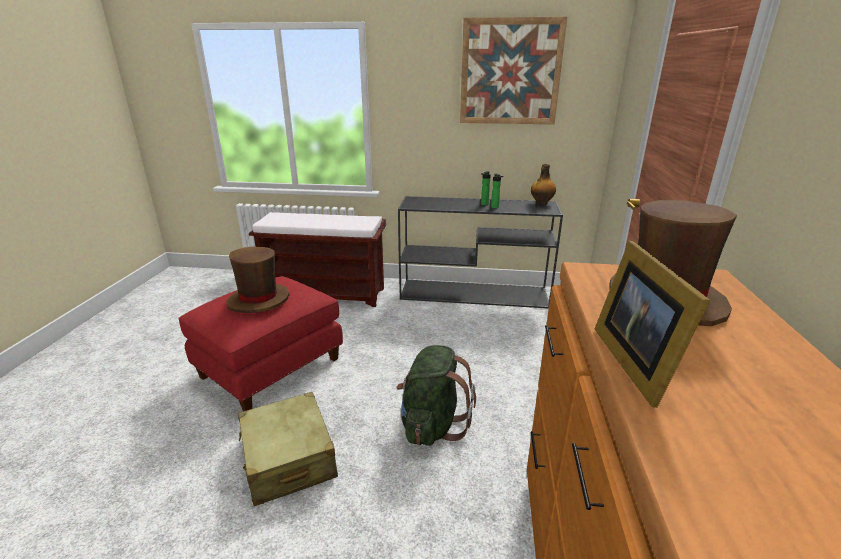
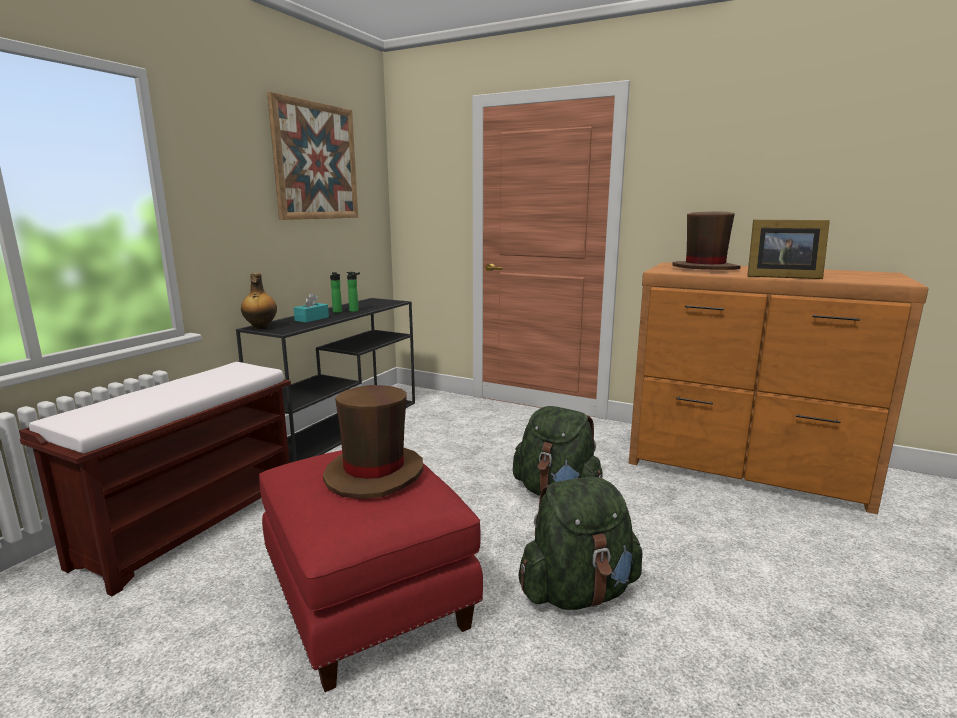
camera: 70 degrees left, 10 degrees down
(288, 459) = (578, 592): beige suitcase -> green backpack
(452, 204) = (312, 319): none -> turquoise tissue box
(541, 203) = (369, 300): bottle -> bottle (260, 327)

